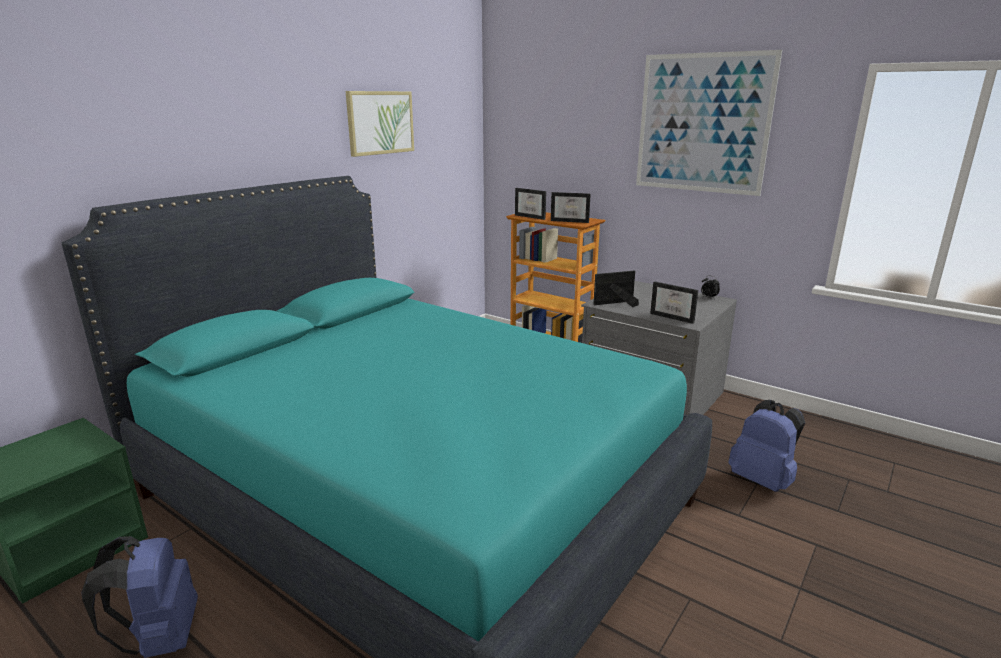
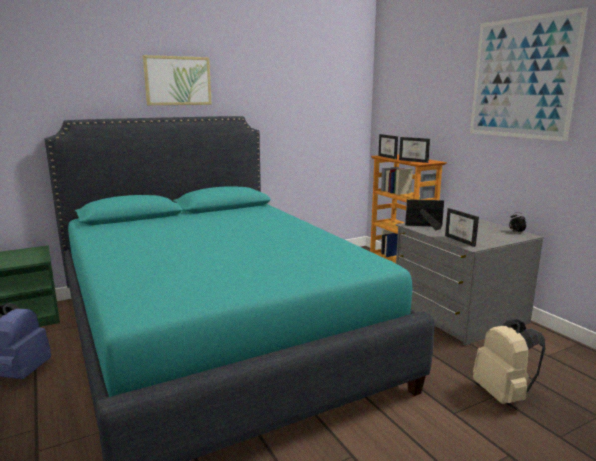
camera: 25 degrees right, 5 degrees down
(380, 122) = (276, 82): picture -> picture (178, 81)
(762, 480) = (503, 395): blue backpack -> beige backpack

